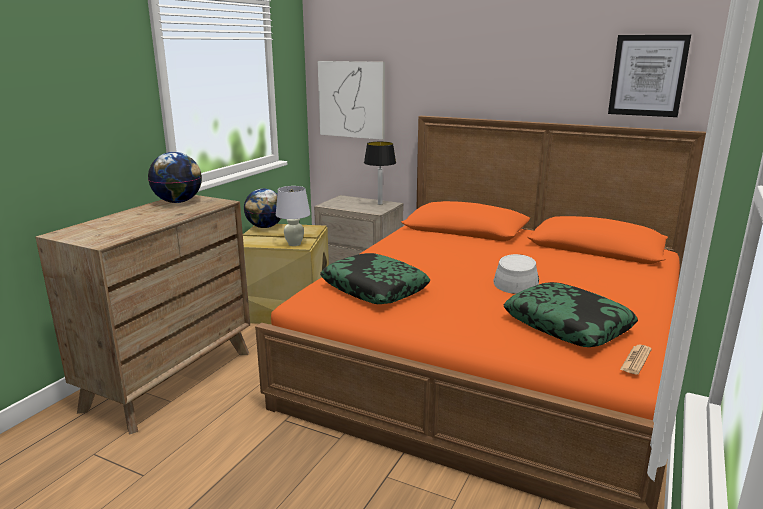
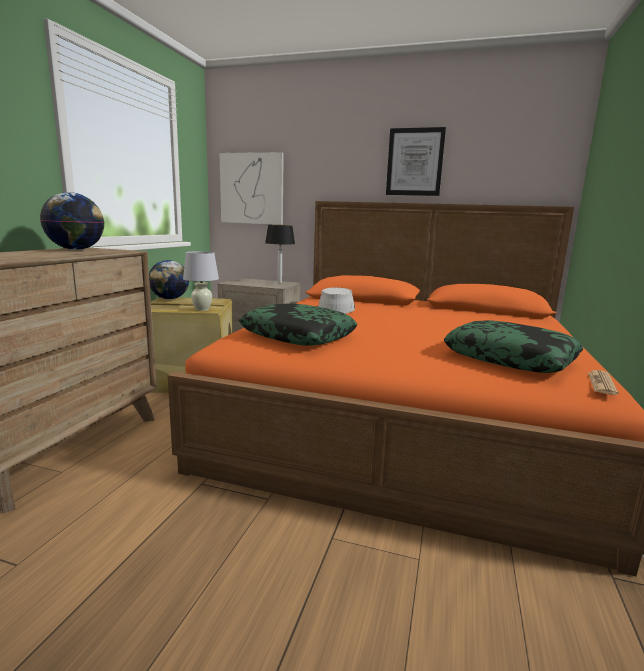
camera: 10 degrees left, 5 degrees down
(516, 281) = (435, 328): grey hat -> grey hat (336, 308)
(647, 75) = (521, 159): picture -> picture (415, 162)

